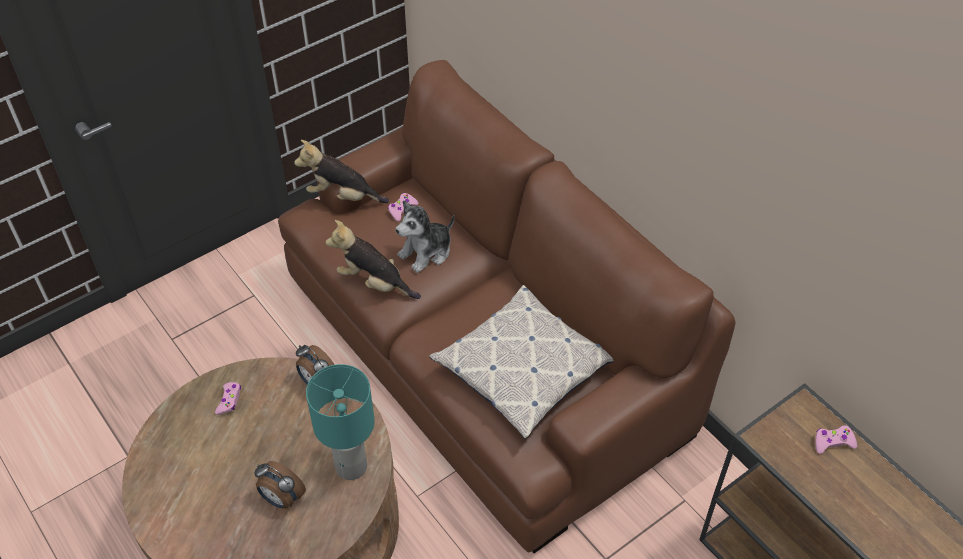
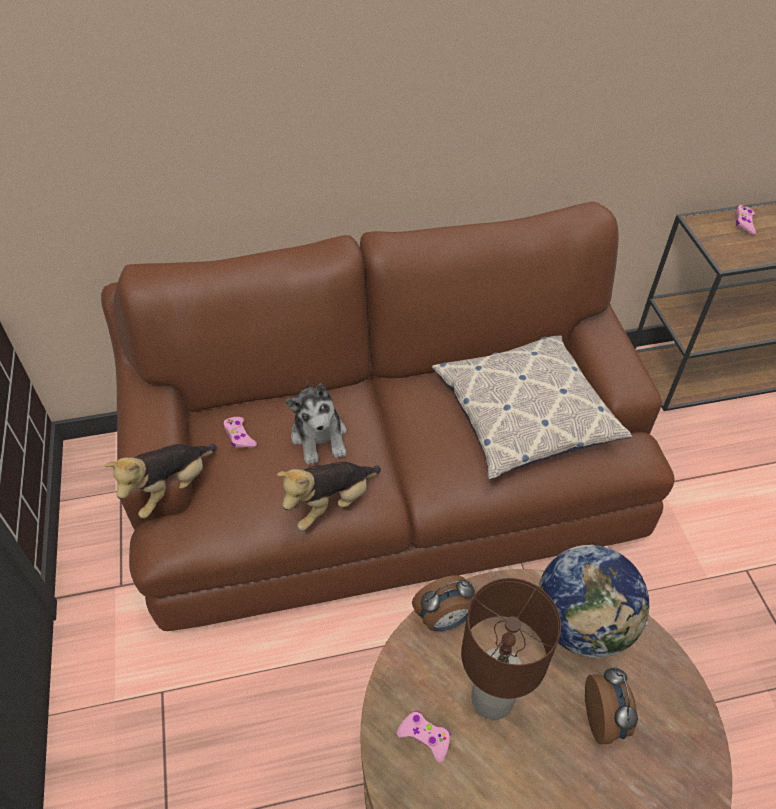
camera: 65 degrees left, 0 degrees up
(269, 428) = (491, 699): none -> brown table lamp
(281, 499) = (604, 719): alarm clock -> alarm clock turned 60 degrees counterclockwise
(351, 467) = (583, 624): turquoise table lamp -> globe

